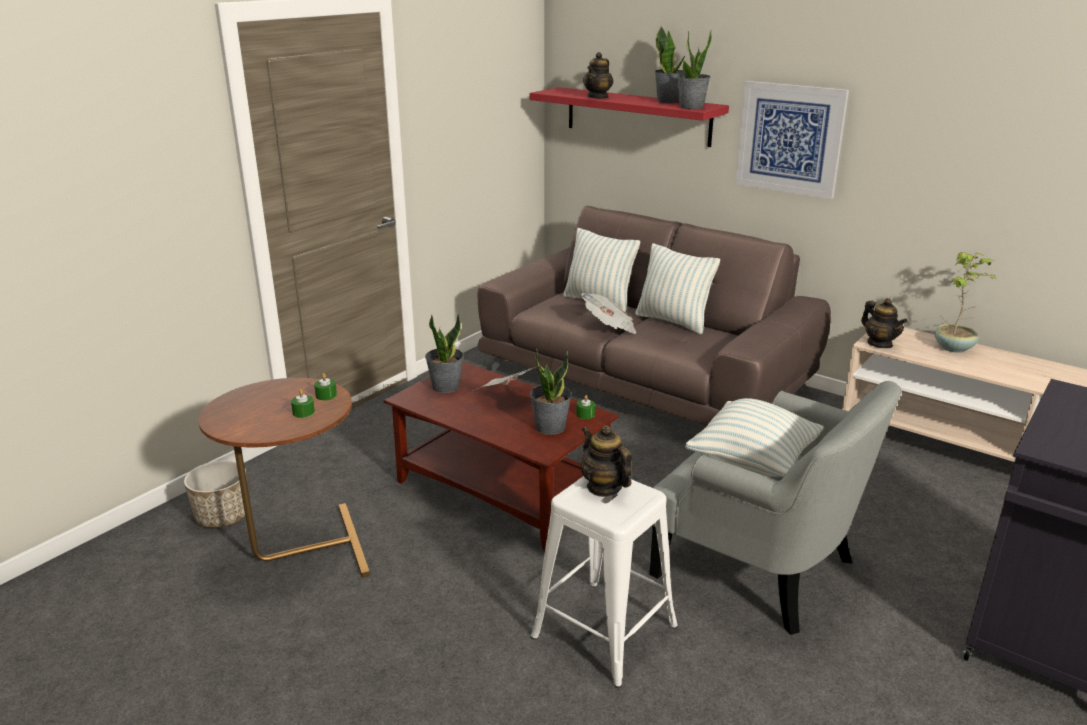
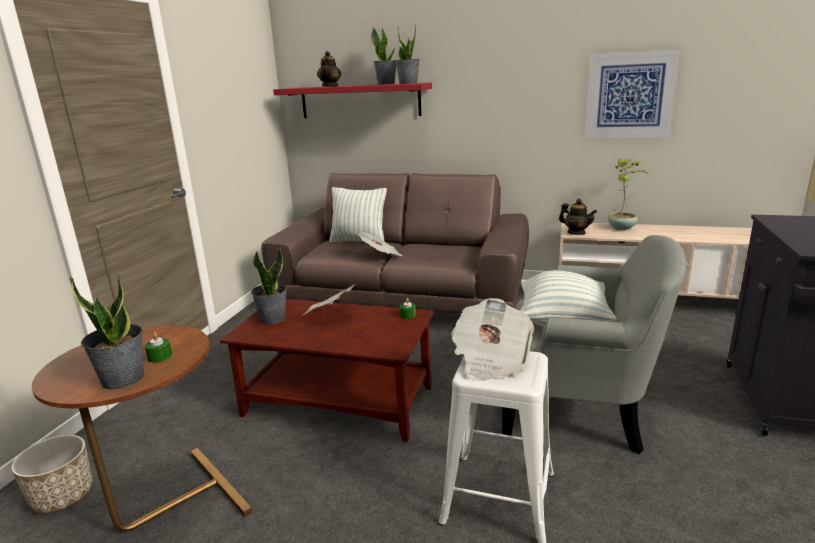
camera: 20 degrees left, 5 degrees down
(326, 395) = (177, 337): green candle -> none
(550, 427) = (385, 330): potted plant -> potted plant (123, 379)
(604, 487) = (490, 360): teapot -> newspaper
(673, 321) = (423, 245): pillow -> none
(789, 139) = (481, 100): picture -> picture (630, 95)

